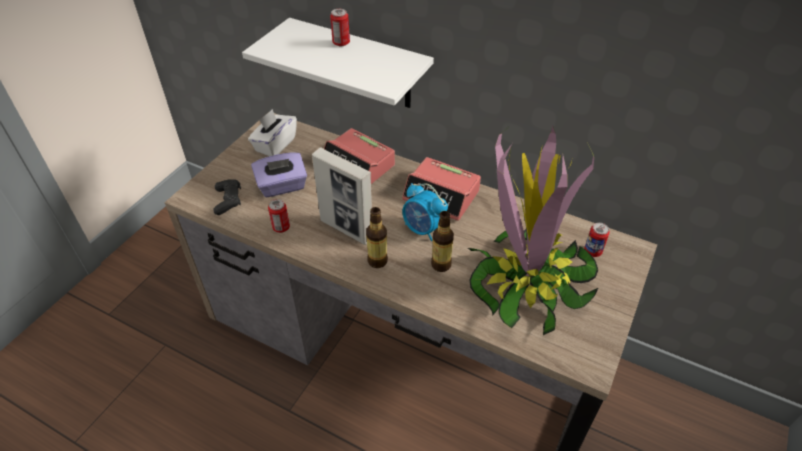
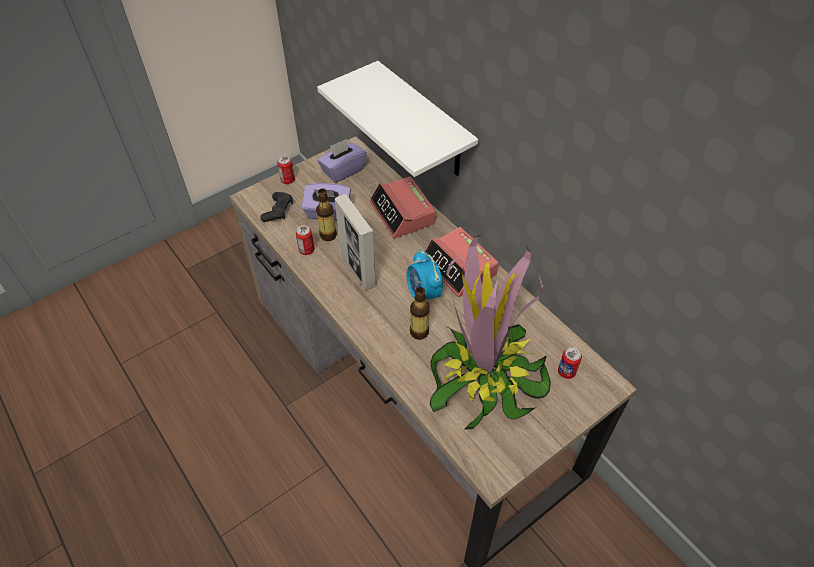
camera: 25 degrees right, 5 degrees up
(275, 145) = (343, 170): white tissue box -> purple tissue box
(341, 43) = (405, 100): can -> can (288, 180)
(377, 261) = (367, 308): bottle -> bottle (328, 235)

